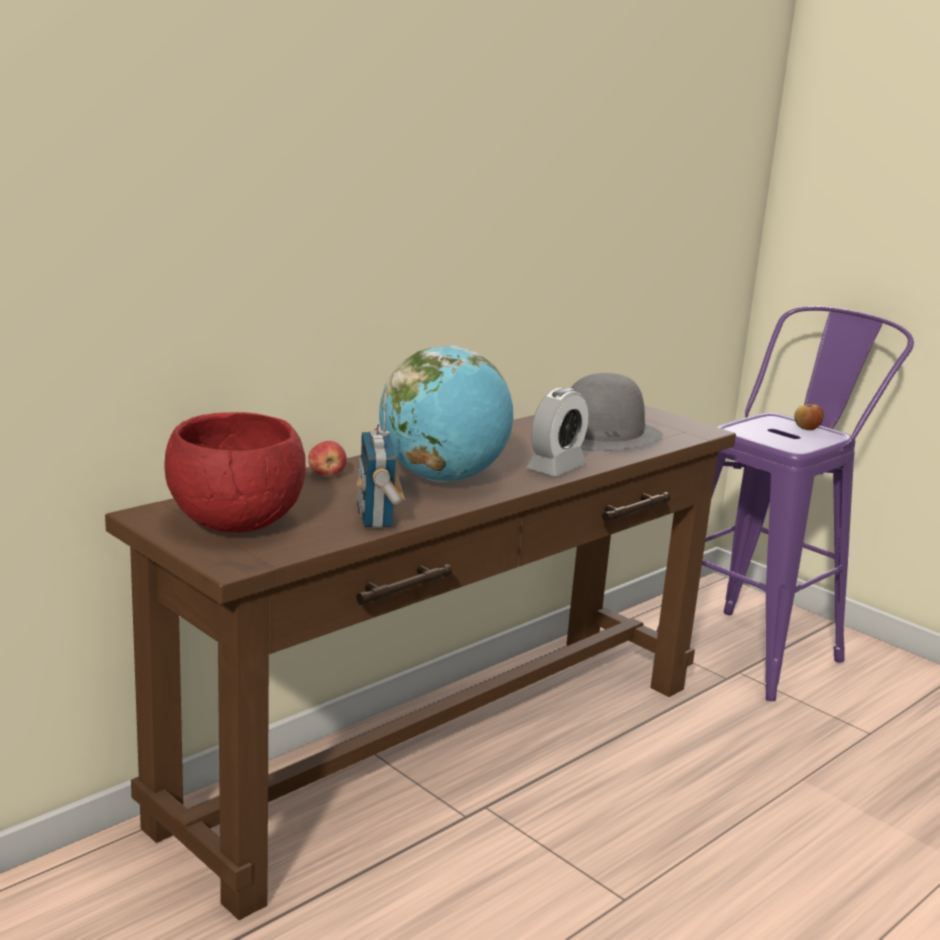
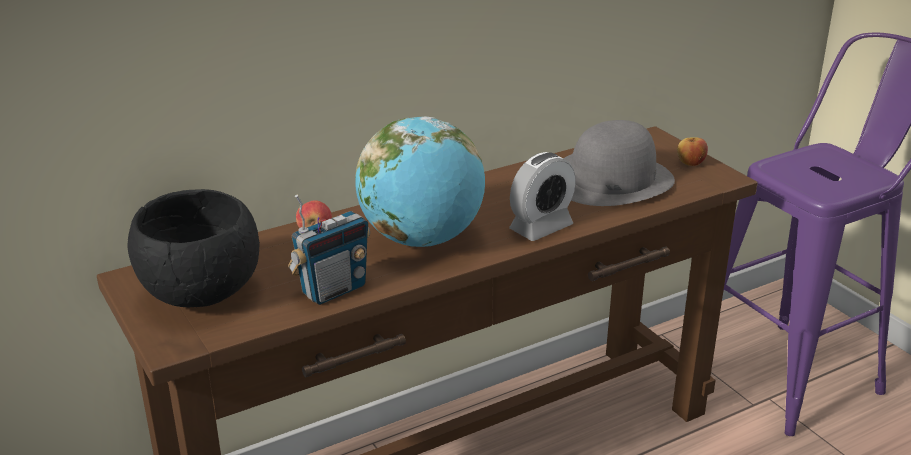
camera: 15 degrees right, 10 degrees up
(233, 524) = (199, 293): red bowl -> black bowl
(377, 517) = (333, 290): radio -> radio turned 135 degrees counterclockwise
(806, 428) = (853, 167): apple -> apple (690, 163)

